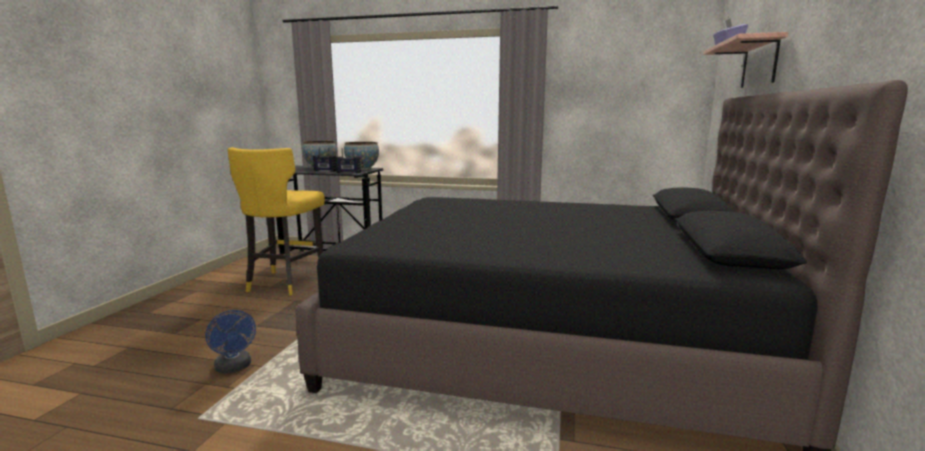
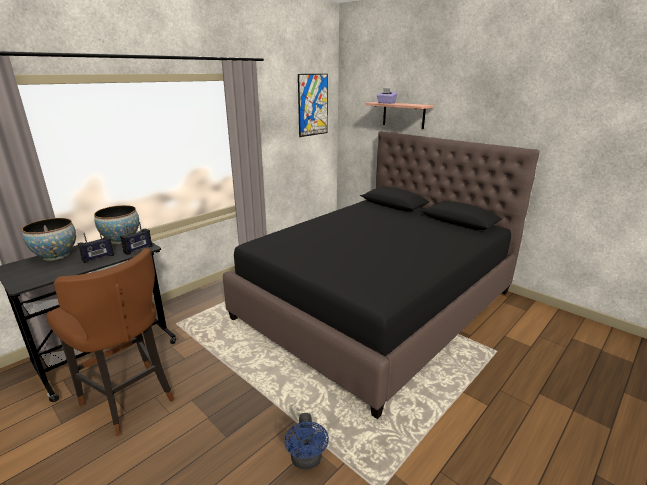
camera: 60 degrees left, 10 degrees up
(234, 368) = (307, 461): blue fan -> blue fan turned 90 degrees clockwise
(285, 282) = (129, 399): yellow stool -> brown stool
(655, 67) = (313, 105): none -> picture

